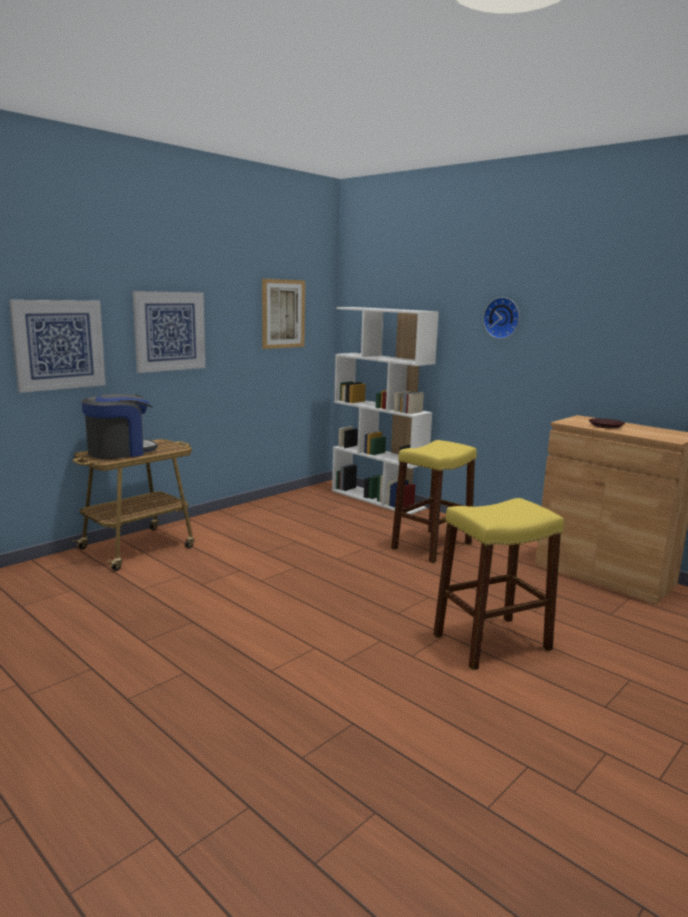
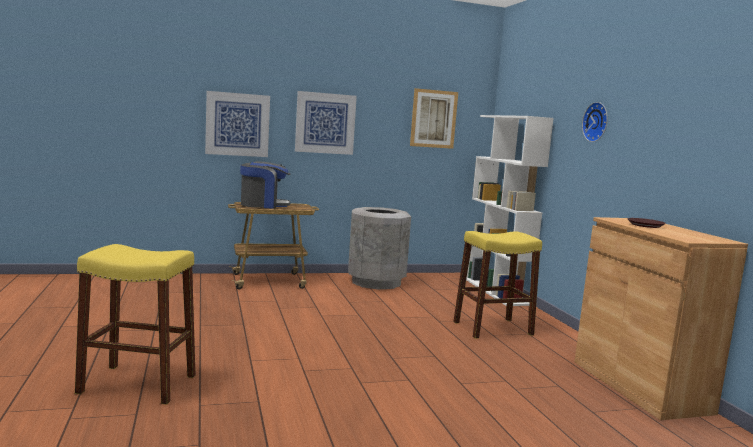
camera: 30 degrees right, 5 degrees down
(256, 517) = (376, 282): none -> grey trash can
(492, 642) = (440, 395): yellow stool -> yellow stool (138, 384)

